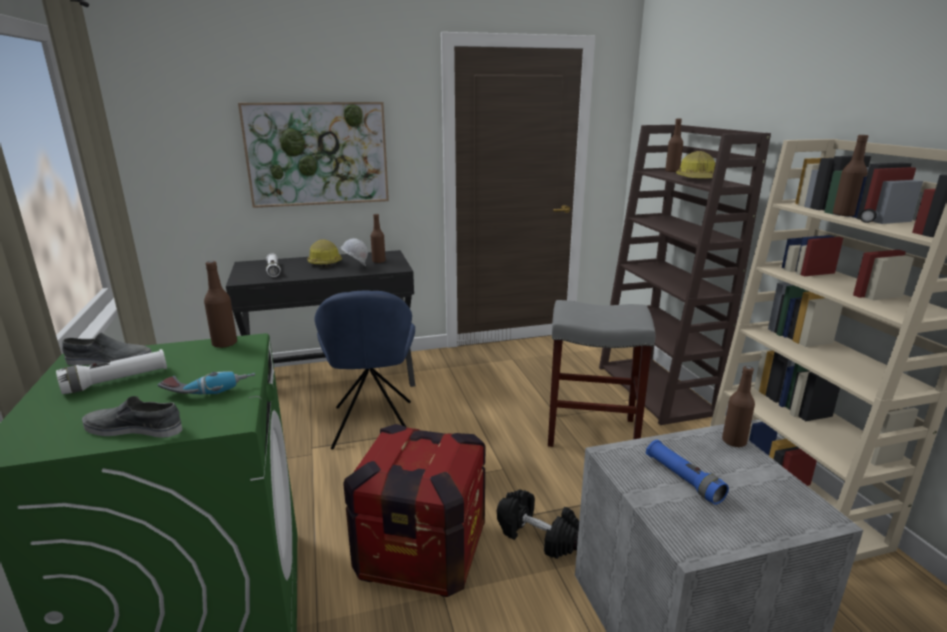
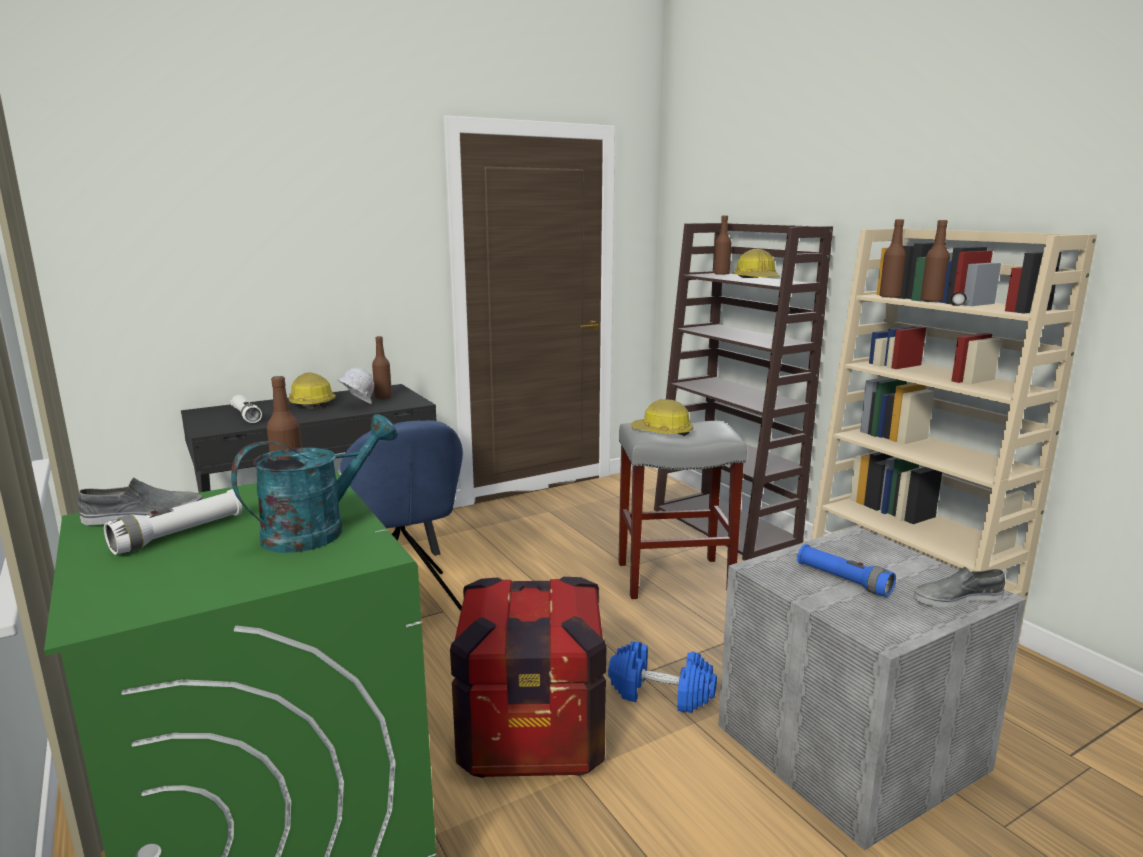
camera: 15 degrees left, 5 degrees down
(135, 428) = (257, 576): grey shoe -> grey shoe (956, 598)
(209, 390) = (317, 530): power drill -> turquoise watering can
(317, 154) = (293, 264): picture -> none
(538, 536) = (661, 693): black dumbbell -> blue dumbbell
(585, 312) = (662, 432): none -> hard hat
(734, 441) = (872, 541): brown bottle -> brown bottle (890, 297)

